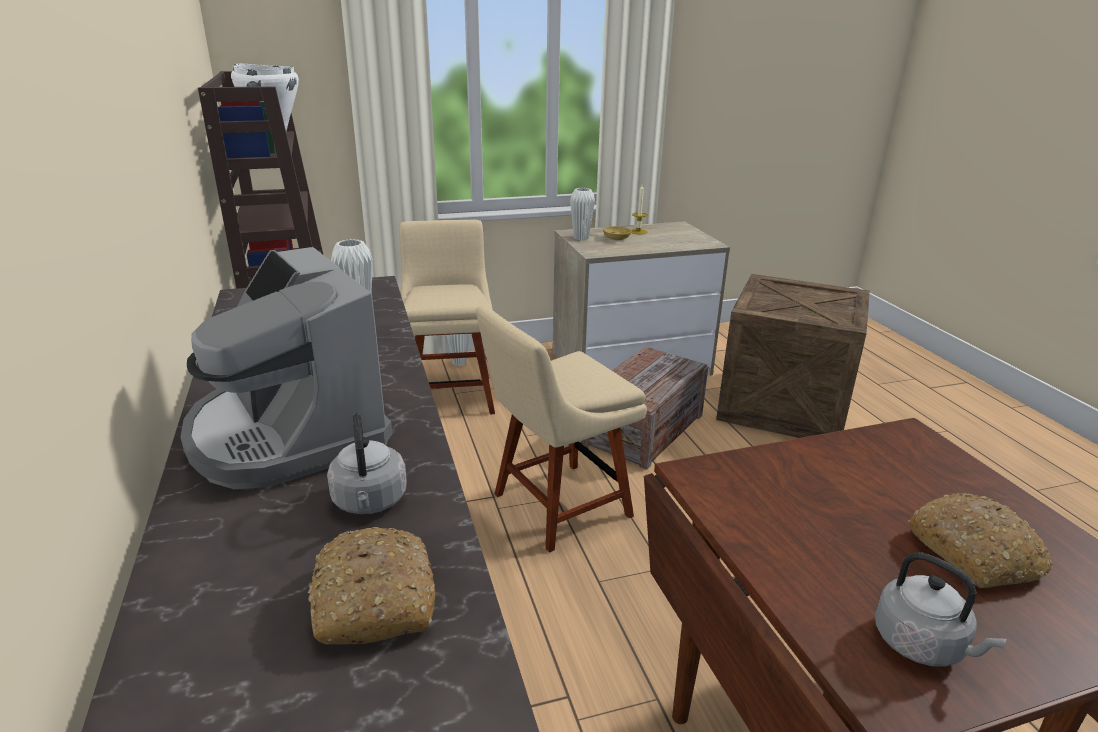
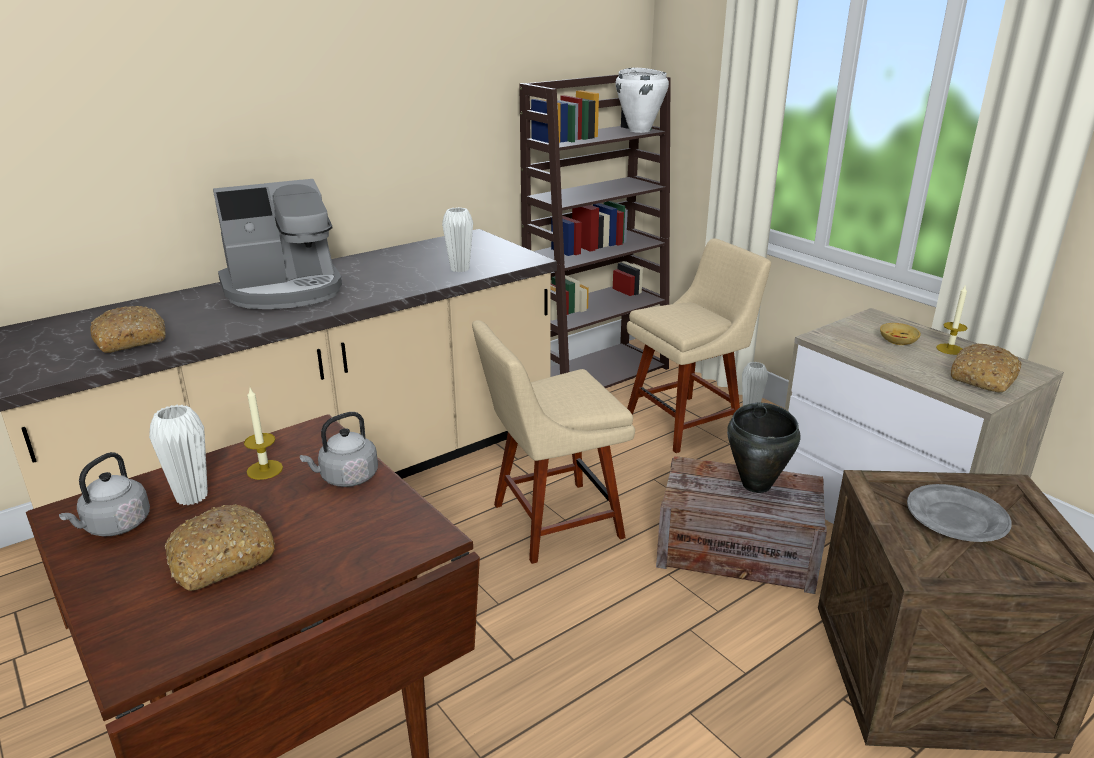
camera: 70 degrees right, 0 degrees up
(288, 433) = (284, 290): coffee machine -> coffee machine turned 150 degrees counterclockwise
(370, 502) = (215, 322): grey kettle -> grey kettle (346, 478)
(556, 507) = (550, 522): beige chair -> beige chair turned 60 degrees counterclockwise
(581, 238) = (864, 323): white vase -> white vase (192, 497)
(645, 370) = (757, 485): none -> black cooking pot
(684, 236) = (983, 378): none -> bread
(785, 515) = (264, 470): none -> candle
(792, 301) = (956, 517): none -> grey plate

